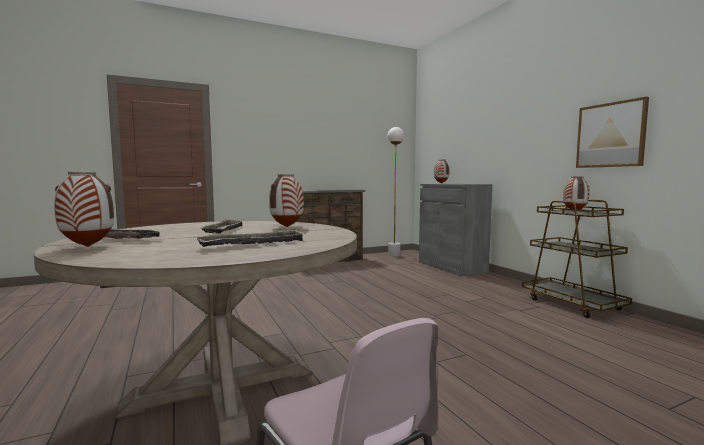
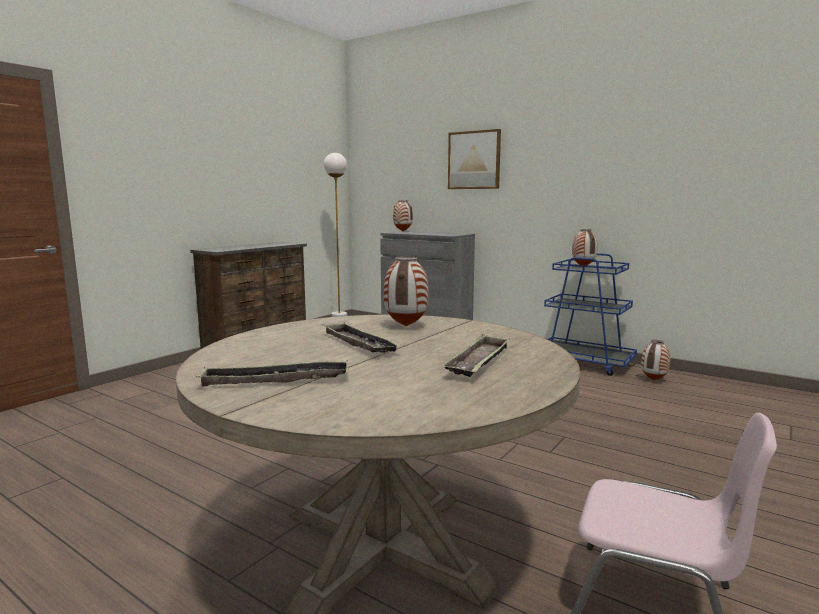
camera: 30 degrees left, 5 degrees up
(87, 247) = (300, 403): vase -> vase (654, 380)
(572, 304) = (584, 363): brown cart -> blue cart
(610, 135) = (614, 187): picture -> picture (474, 160)

